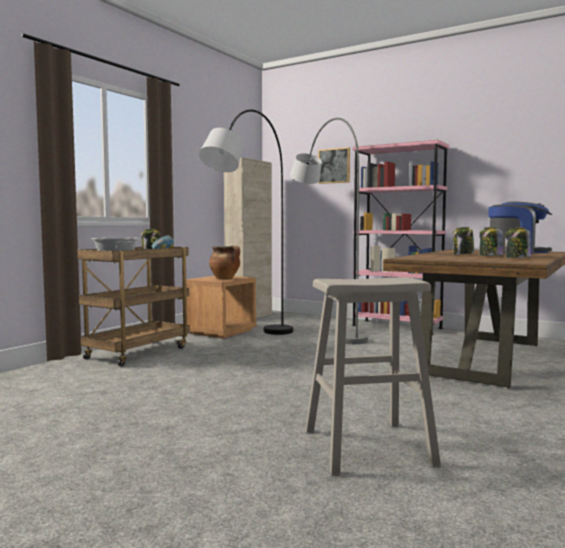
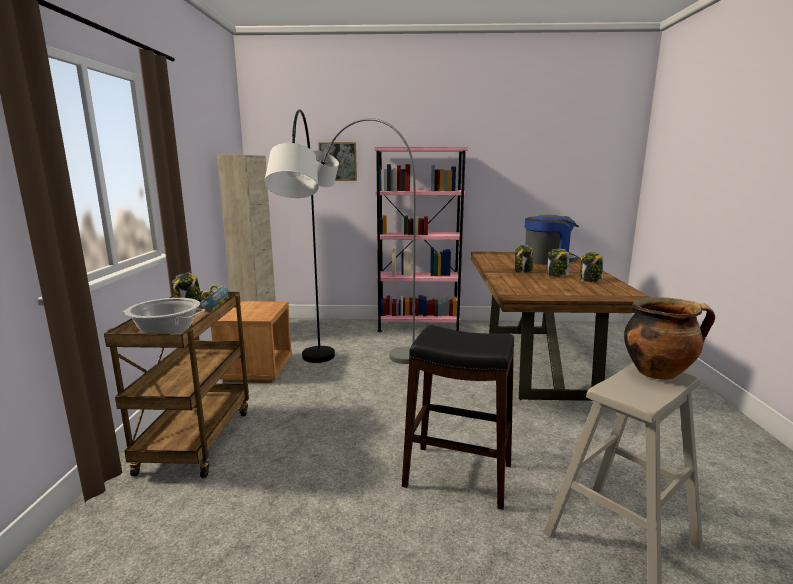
camera: 30 degrees left, 10 degrees up
(225, 279) = (261, 311): cooking pot -> cooking pot (658, 372)
(287, 396) = (458, 475): none -> black stool

